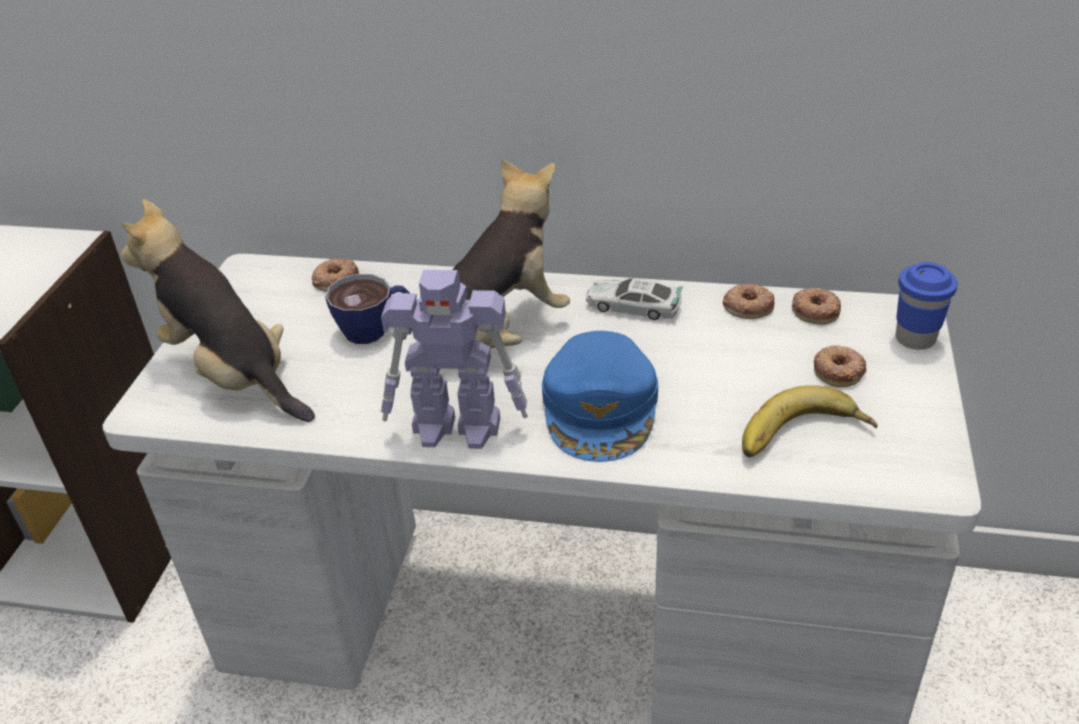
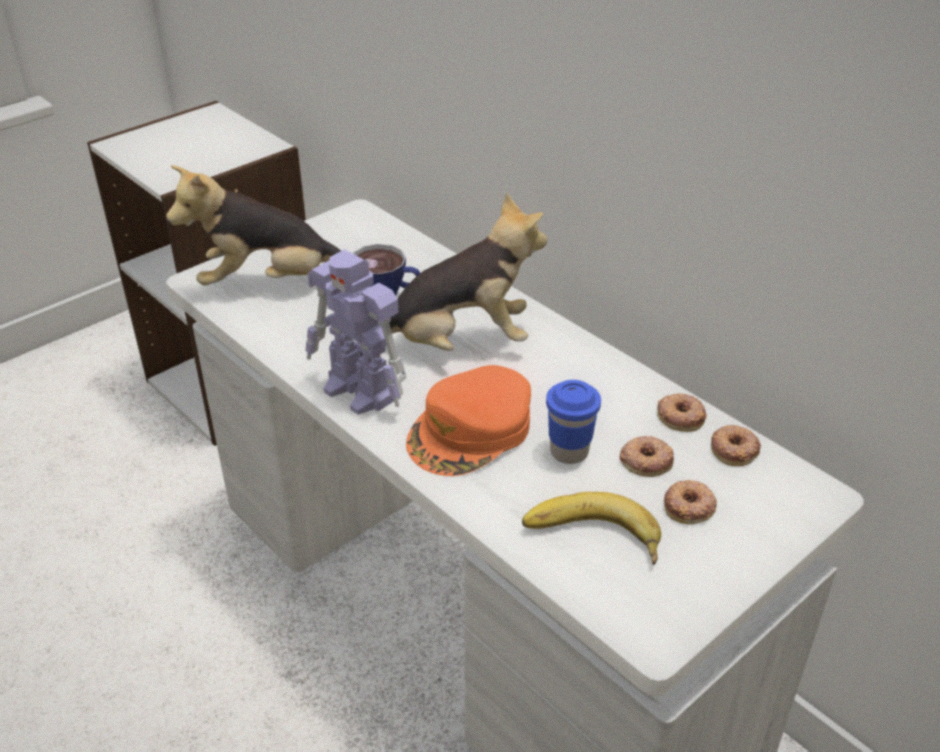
camera: 35 degrees right, 0 degrees up
(233, 375) = (270, 282): plush toy -> plush toy turned 90 degrees counterclockwise
(335, 279) = (404, 247): donut -> donut (646, 460)
(601, 407) = (471, 431): blue cap -> orange cap
(633, 306) = (587, 370): toy car -> none
(915, 338) = (793, 518): blue cup -> blue cup (569, 452)

